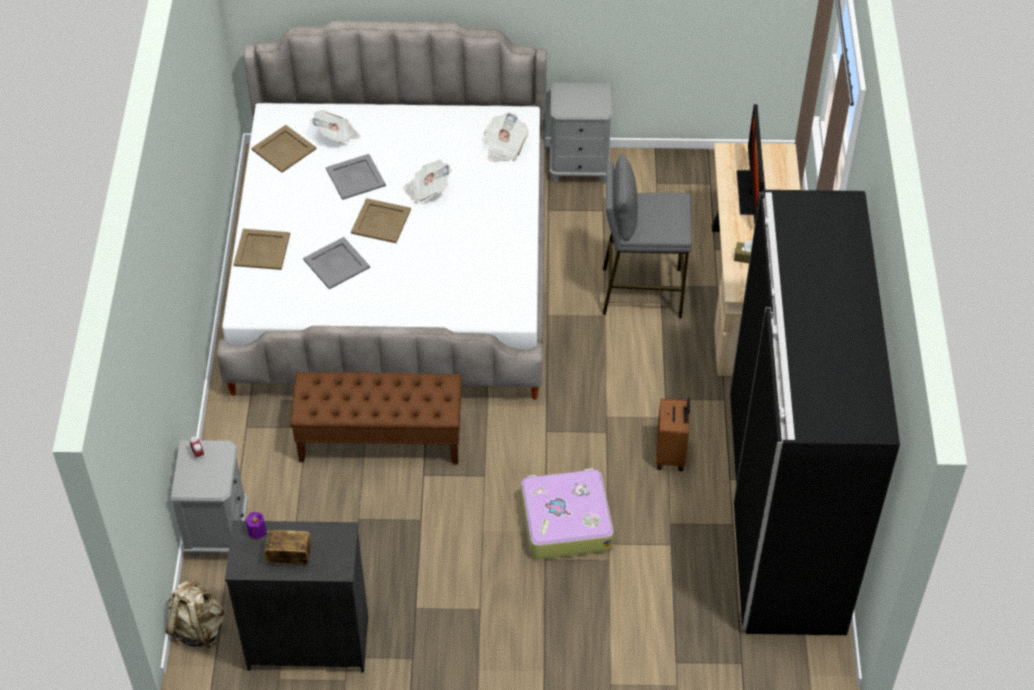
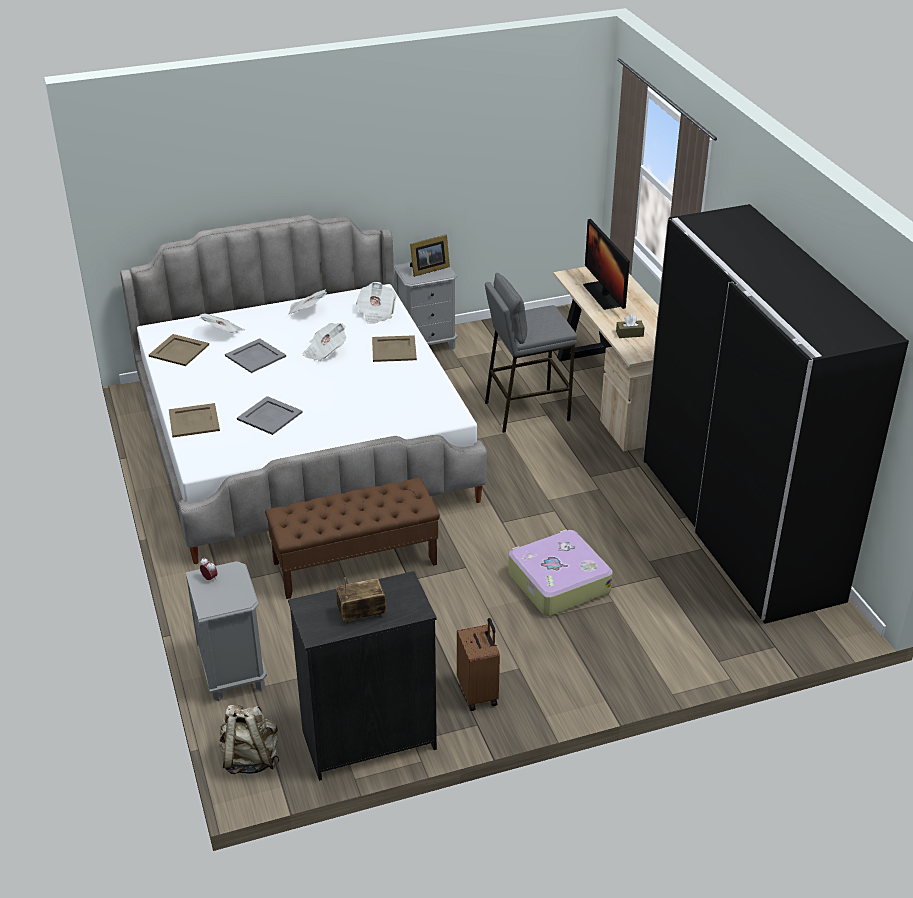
camera: 20 degrees left, 15 degrees down
(257, 531) = (317, 602): purple candle -> none
(381, 221) = (295, 380): beige tray -> beige tray (394, 349)
(434, 126) = (307, 311): none -> newspaper
(585, 99) = (428, 269): none -> picture frame
(671, 455) = (619, 513): brown suitcase -> brown suitcase (479, 693)

